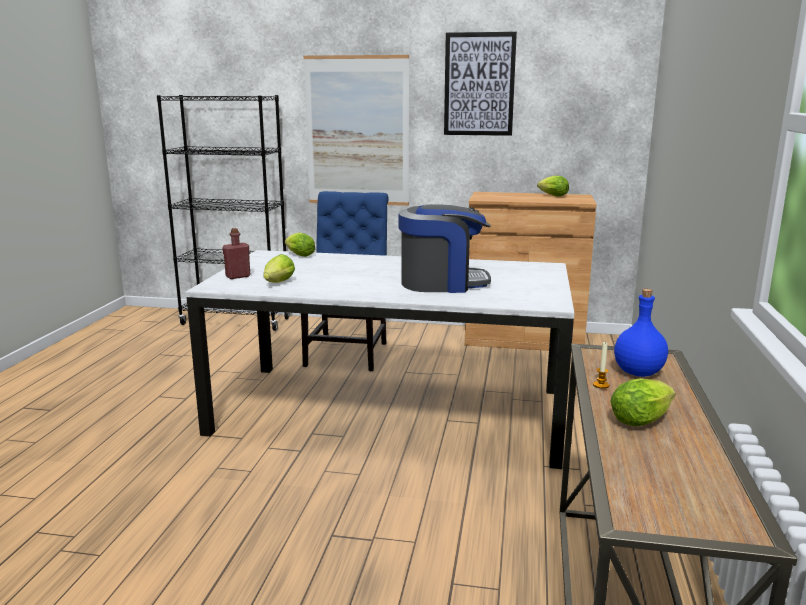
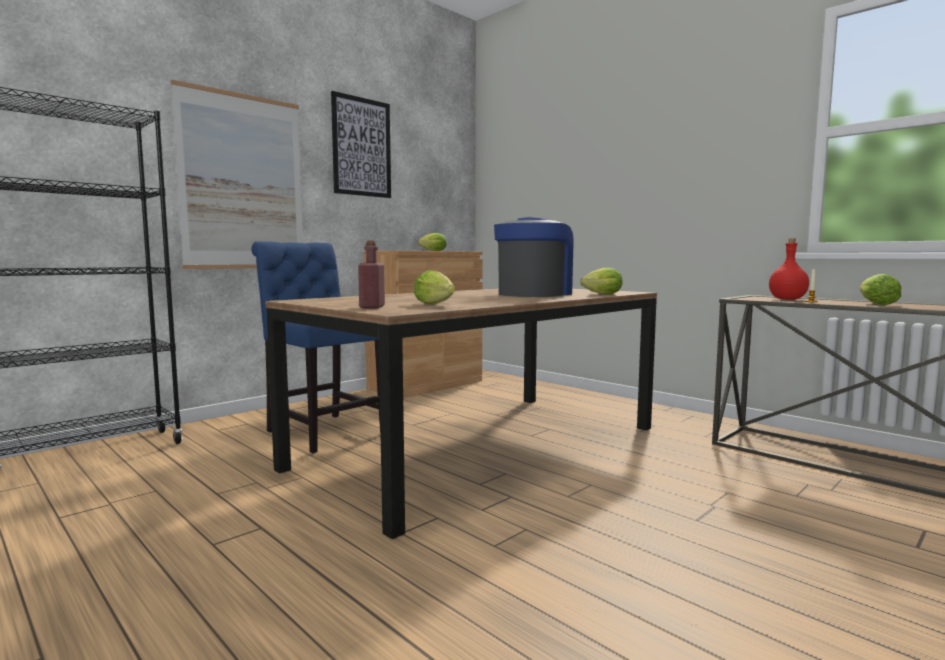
camera: 55 degrees left, 10 degrees down
(298, 255) = (337, 298): lettuce -> lettuce (600, 294)
(391, 411) = (483, 446): white dining table -> brown dining table
(637, 373) = (787, 299): blue bottle -> red bottle

